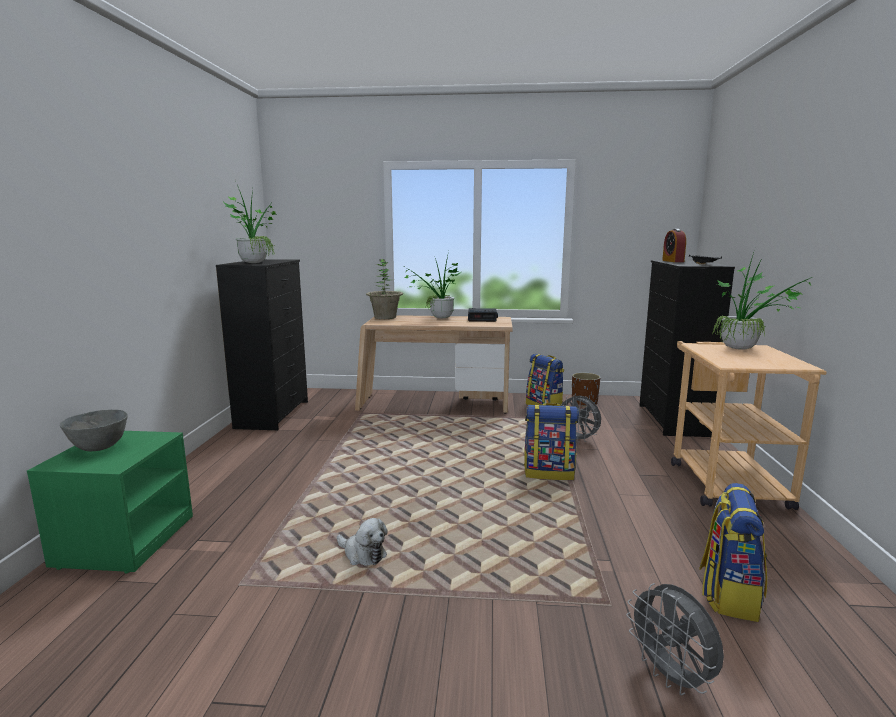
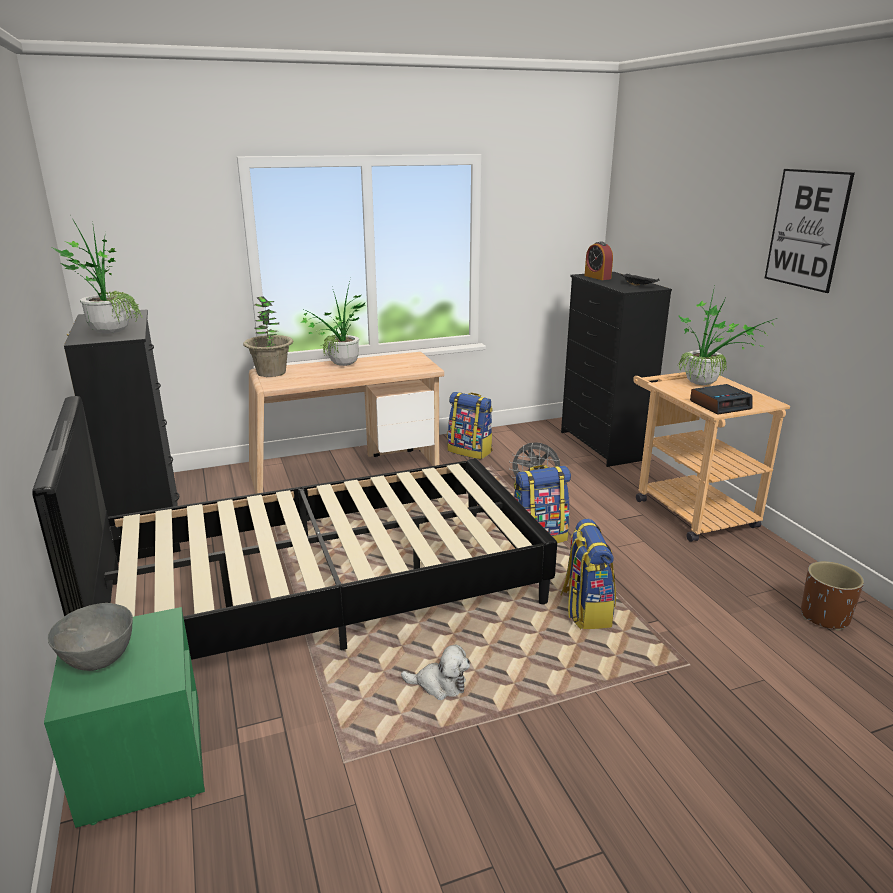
camera: 25 degrees left, 10 degrees up
(341, 473) = (322, 592): none -> black bed
(482, 319) = (395, 360): alarm clock -> alarm clock (720, 405)
(584, 403) = (506, 438): brown planter -> brown planter (824, 617)
(671, 677) = (770, 711): grey fan -> none
(728, 594) = (761, 624): backpack -> backpack (585, 610)
(845, 181) = (806, 229): none -> picture

